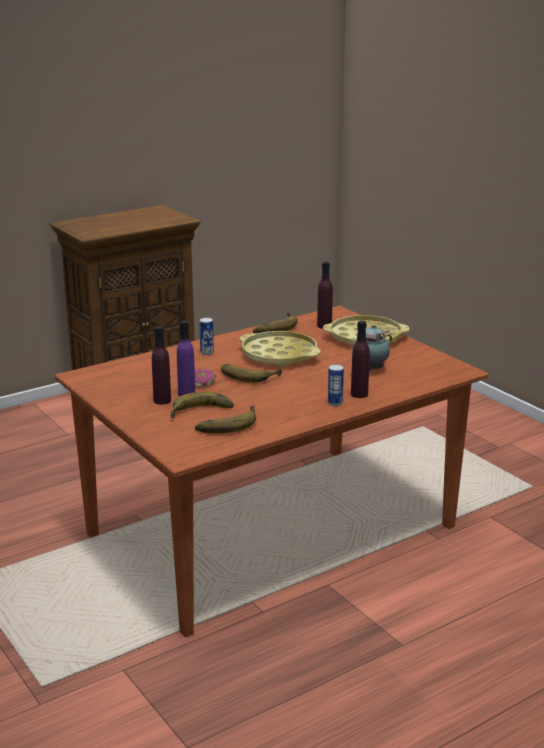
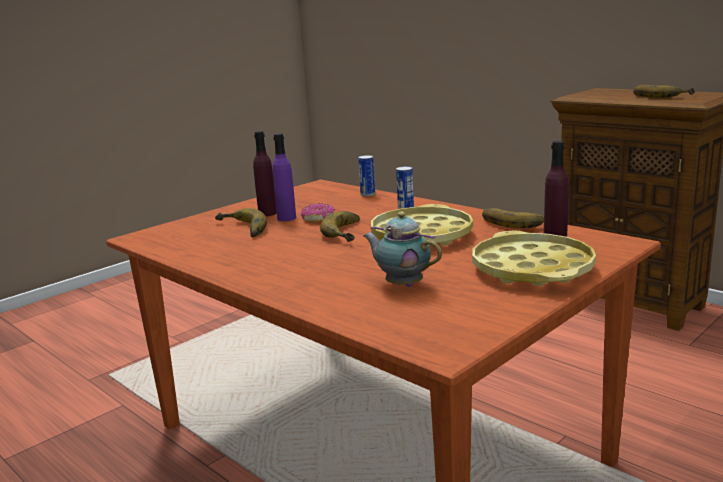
camera: 80 degrees right, 5 degrees down
(226, 424) = (211, 241): banana -> banana (660, 95)
(335, 403) = (275, 278): can -> can (367, 194)
(359, 394) = (308, 287): purple bottle -> none

